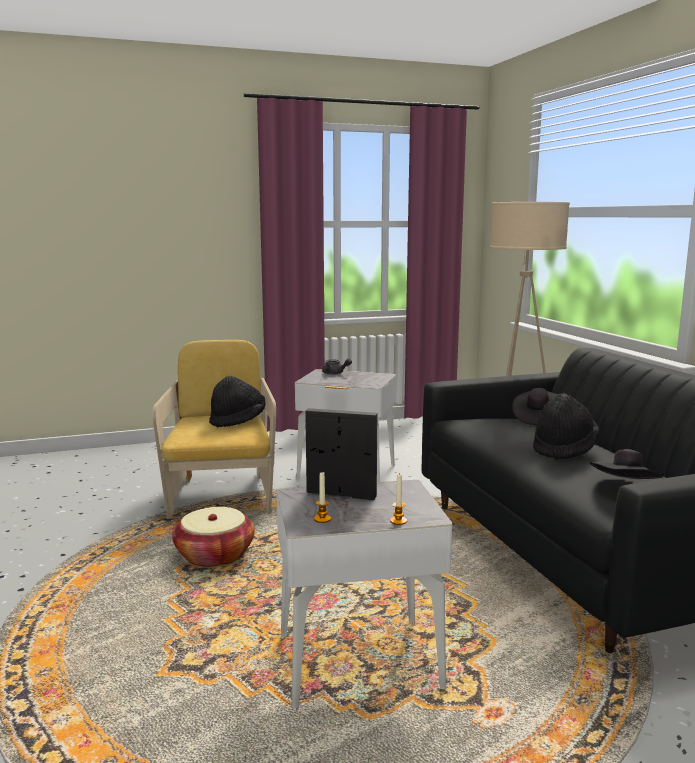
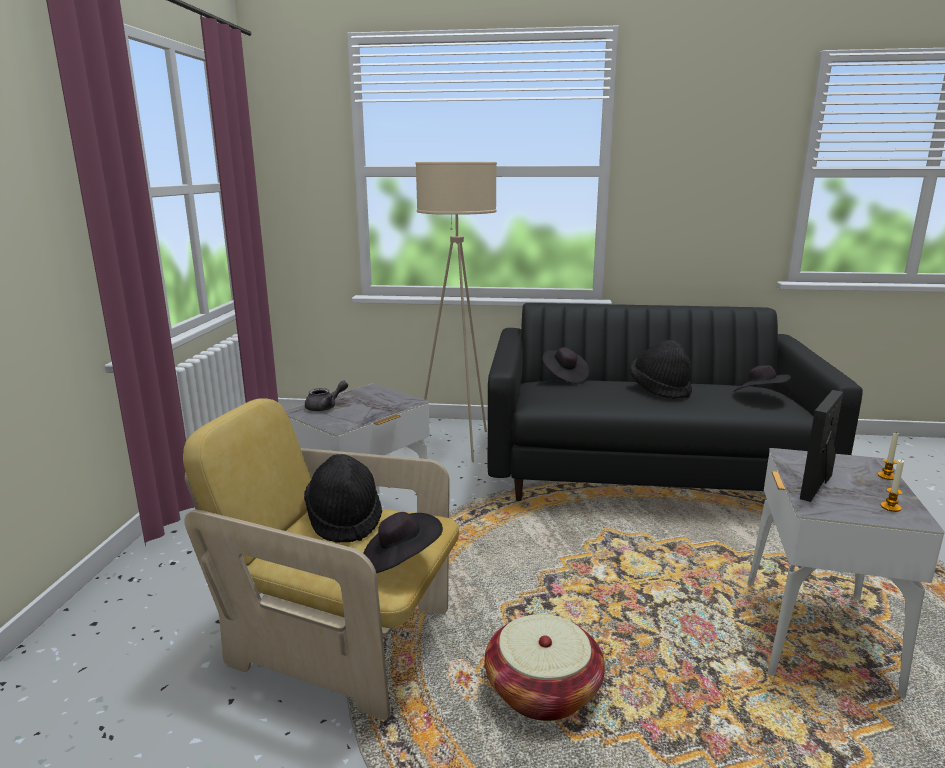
camera: 65 degrees left, 5 degrees up
(202, 437) = (400, 560): none -> black hat

